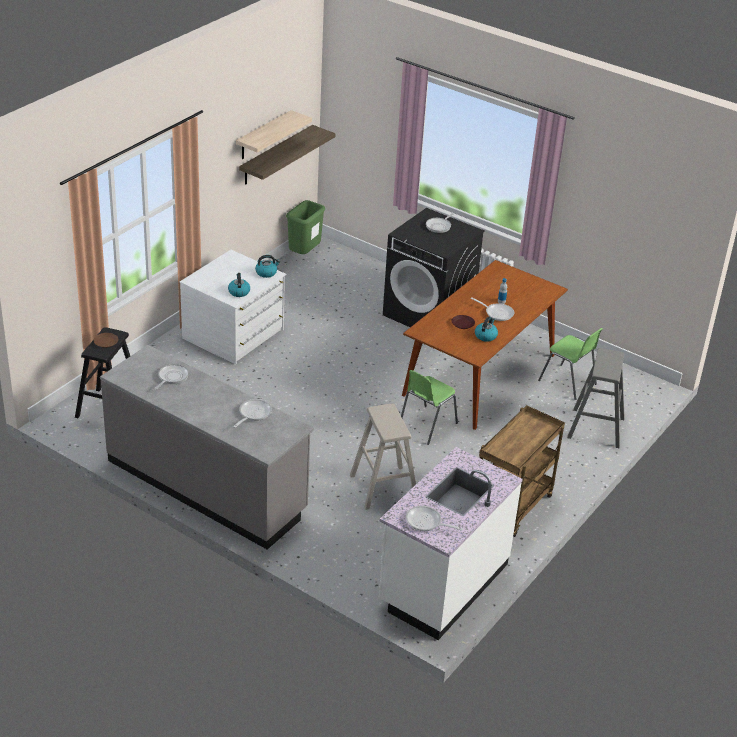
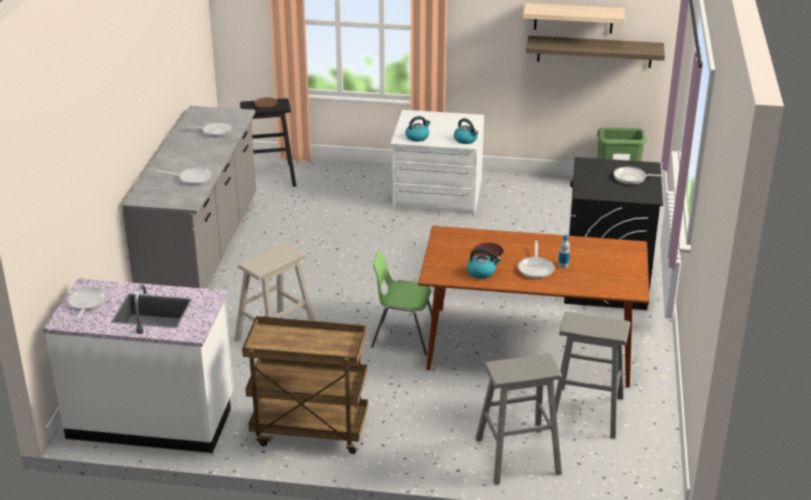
camera: 65 degrees right, 5 degrees down
(568, 382) = (586, 412): green chair -> grey stool

